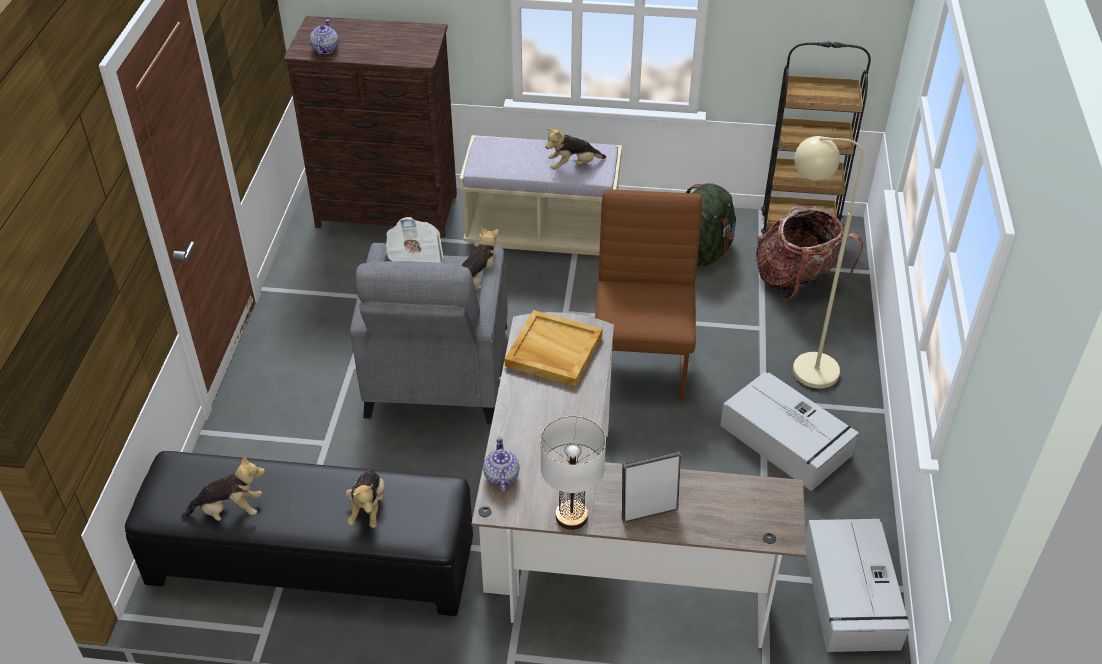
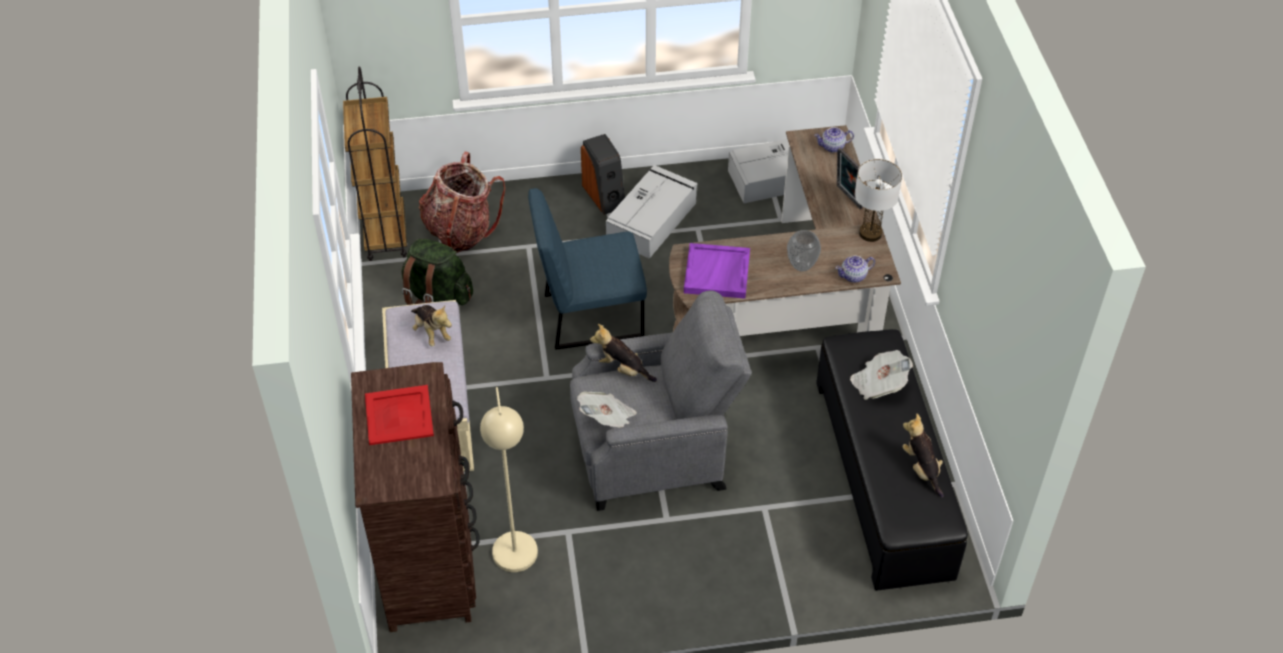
camera: 105 degrees left, 5 degrees up
(325, 49) = (427, 462): teapot -> teapot (833, 147)
(368, 507) = (878, 384): plush toy -> newspaper
(383, 41) = (398, 416): none -> red tray
(537, 429) = (801, 266): none -> vase
(553, 351) = (717, 273): beige tray -> purple tray
(642, 359) = (590, 315): brown chair -> blue chair
(800, 371) = (573, 219): beige floor lamp -> beige floor lamp (517, 565)
(838, 406) = (604, 195): none -> speaker

